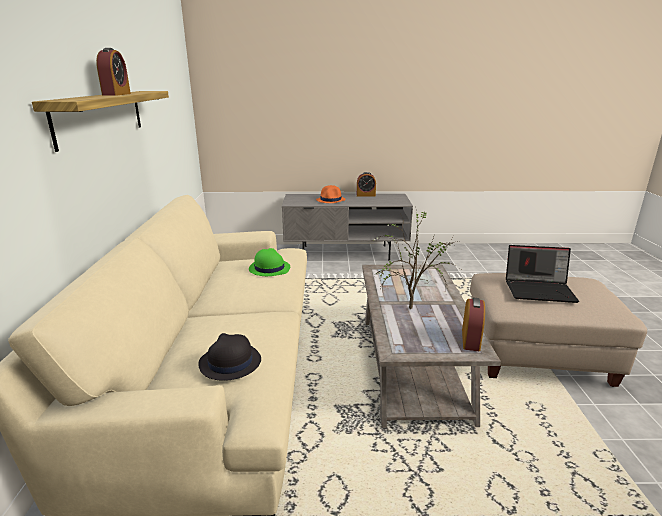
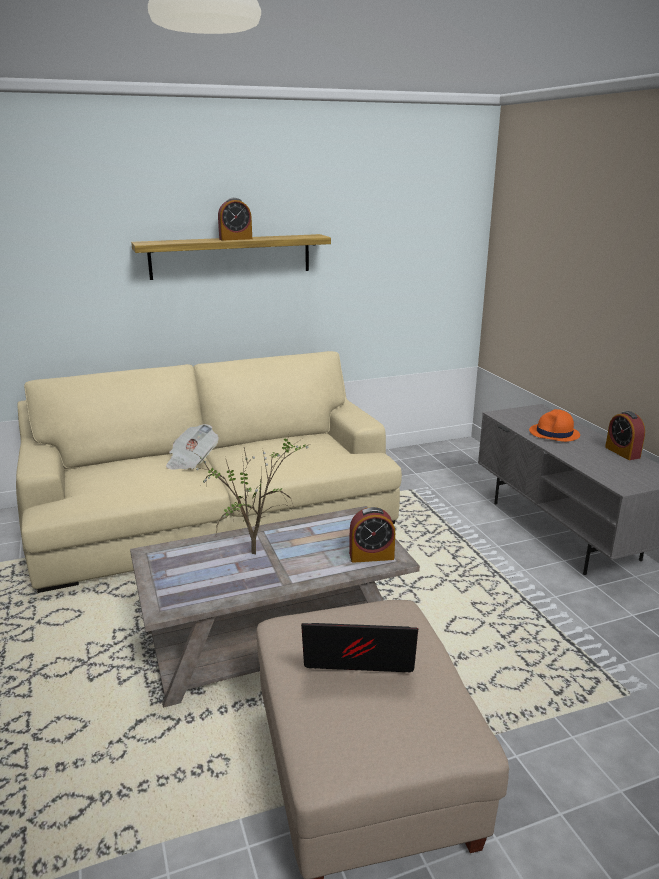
camera: 70 degrees right, 0 degrees up
(229, 314) = (192, 461): none -> newspaper
(230, 362) = (109, 479): black hat -> none
(269, 268) = (302, 455): green hat -> none
(470, 340) = (188, 601): alarm clock -> alarm clock (371, 556)
(539, 290) = (357, 656): laptop -> laptop turned 105 degrees clockwise

